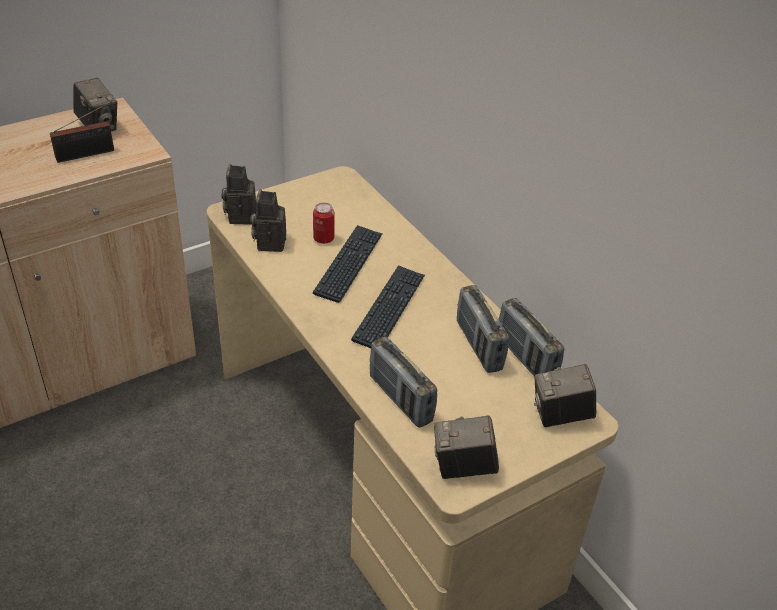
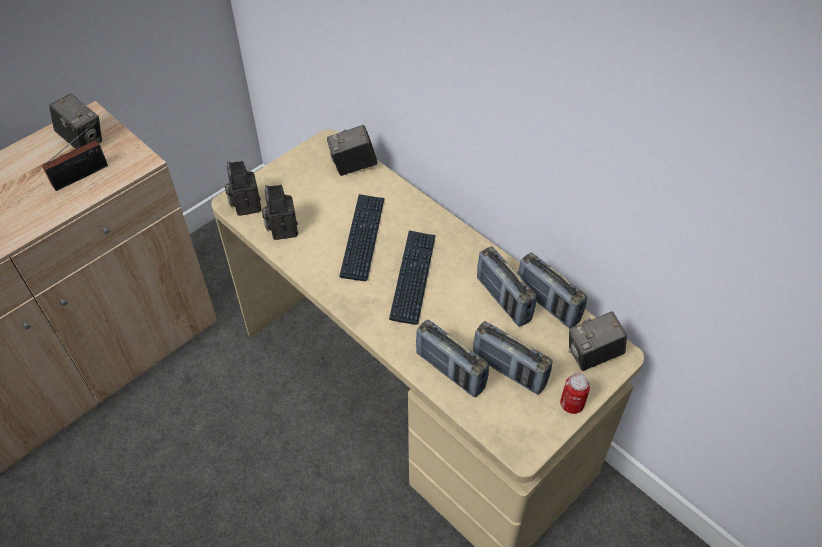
camera: 10 degrees left, 10 degrees up
(323, 239) = (331, 214): can -> can (572, 404)
(463, 411) = (509, 370): none -> radio
(463, 467) = (524, 428): camera -> camera (353, 166)

